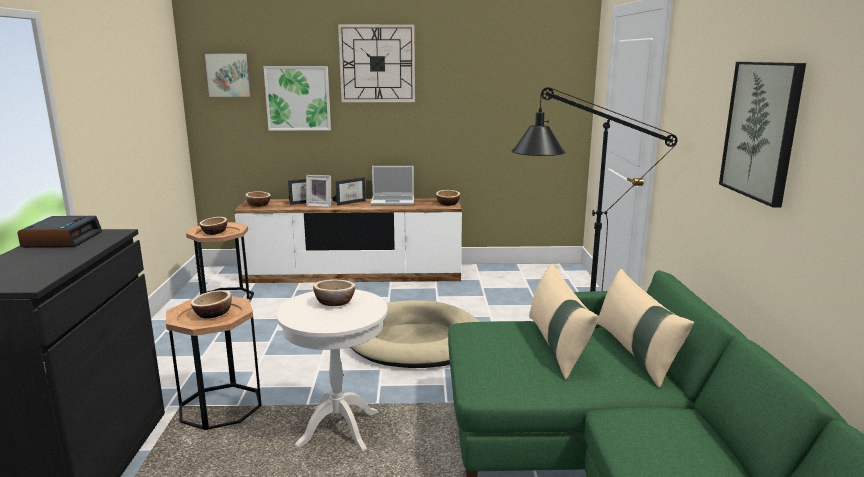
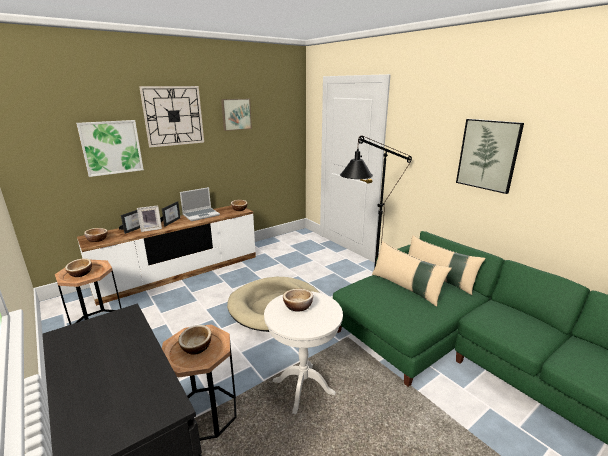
camera: 35 degrees left, 5 degrees up
(62, 239) = (84, 341): alarm clock -> none
(228, 75) = (40, 132): picture -> picture (236, 114)

